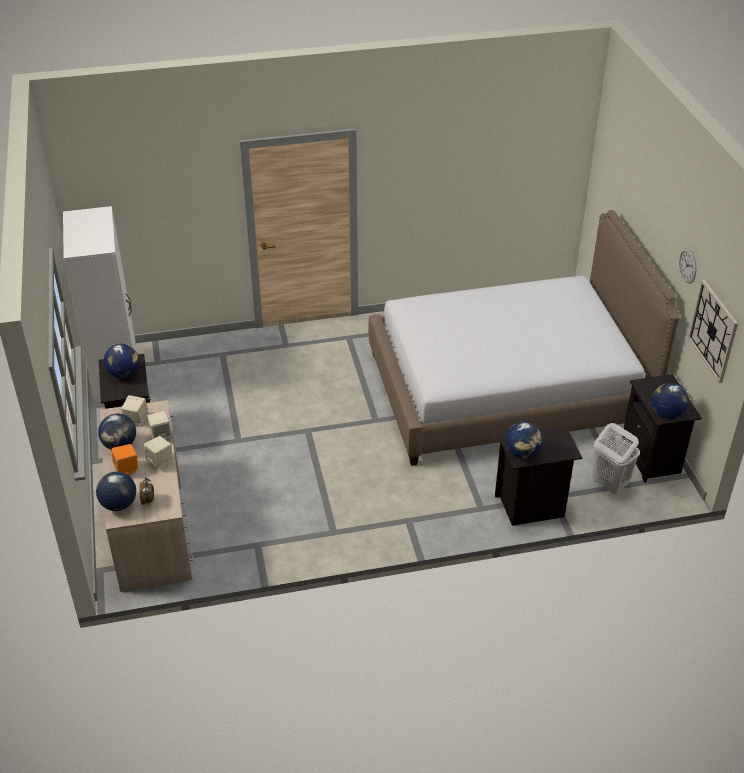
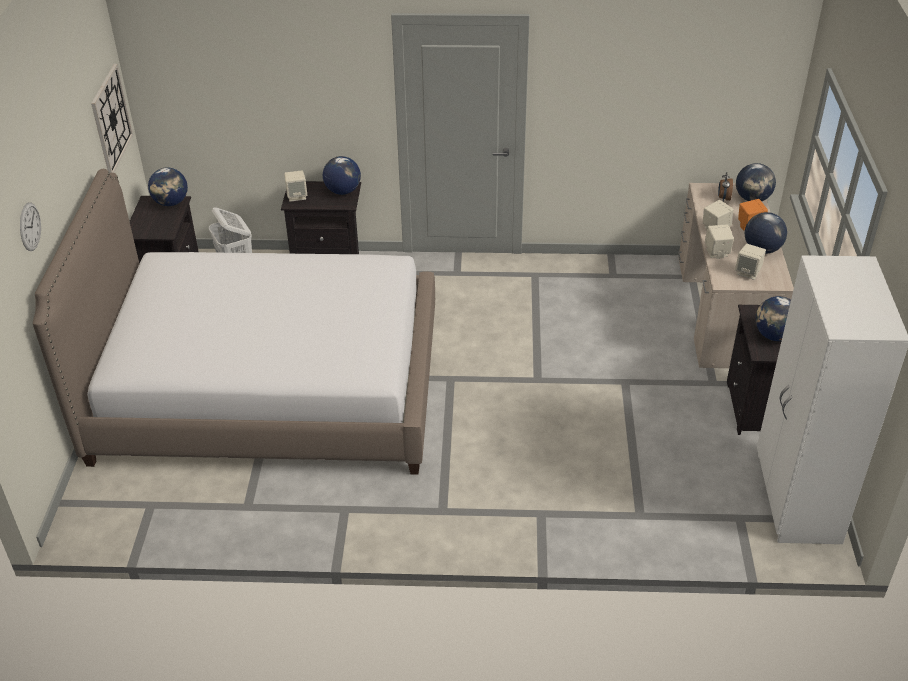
camera: 165 degrees left, 0 degrees up
(560, 440) = (297, 196): none -> beige speaker
(688, 265) = (81, 131): wall clock -> wall clock (30, 226)

